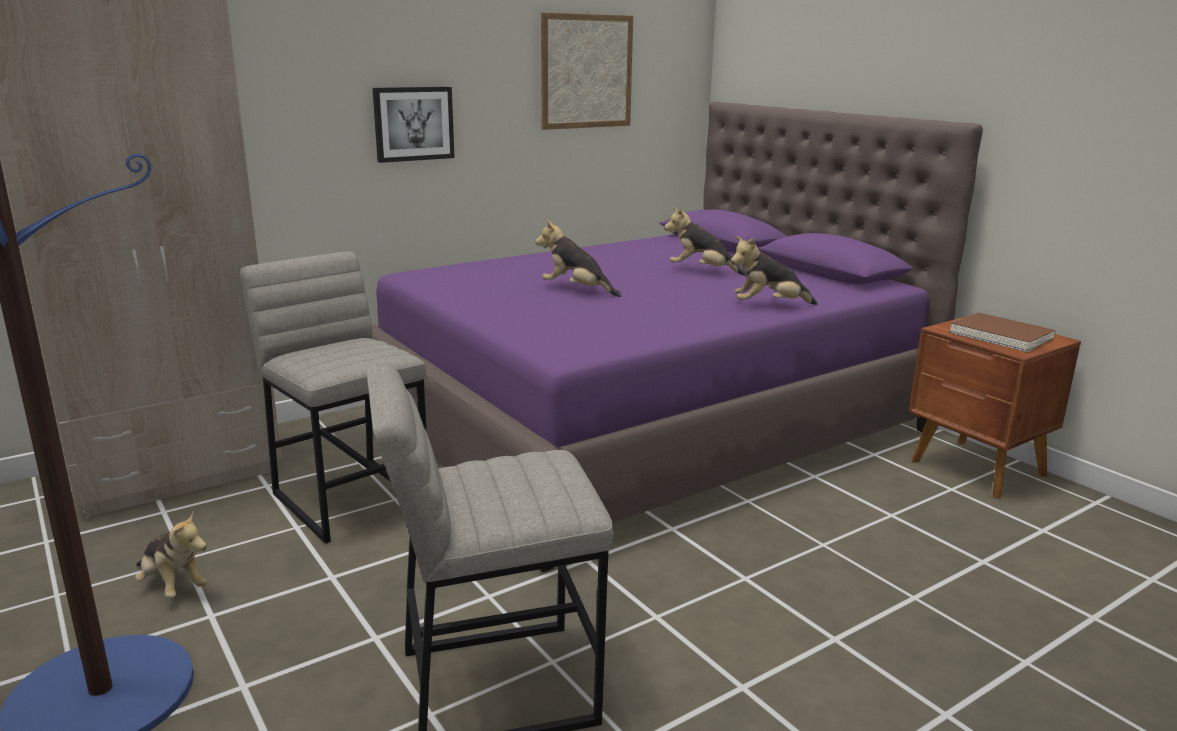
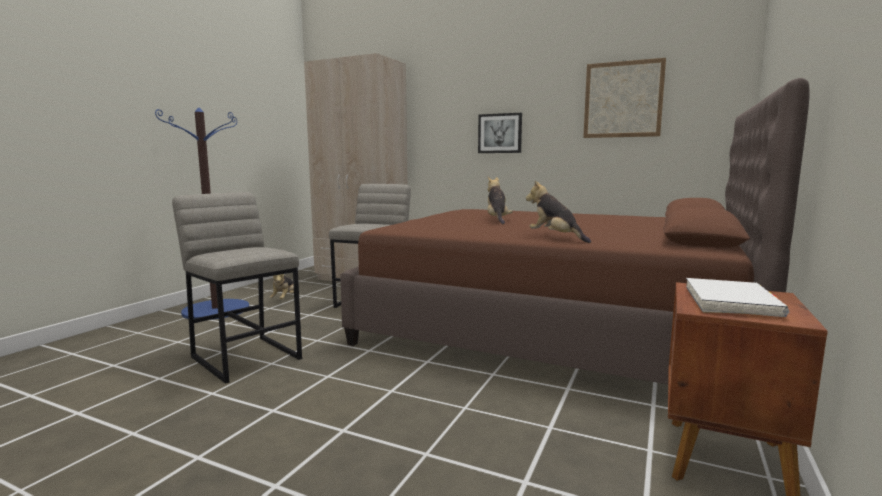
camera: 60 degrees right, 10 degrees down
(647, 423) = (552, 329): purple bed -> brown bed
(702, 271) = (600, 226): plush toy -> none
(1001, 336) = (731, 302): brown book -> white book

